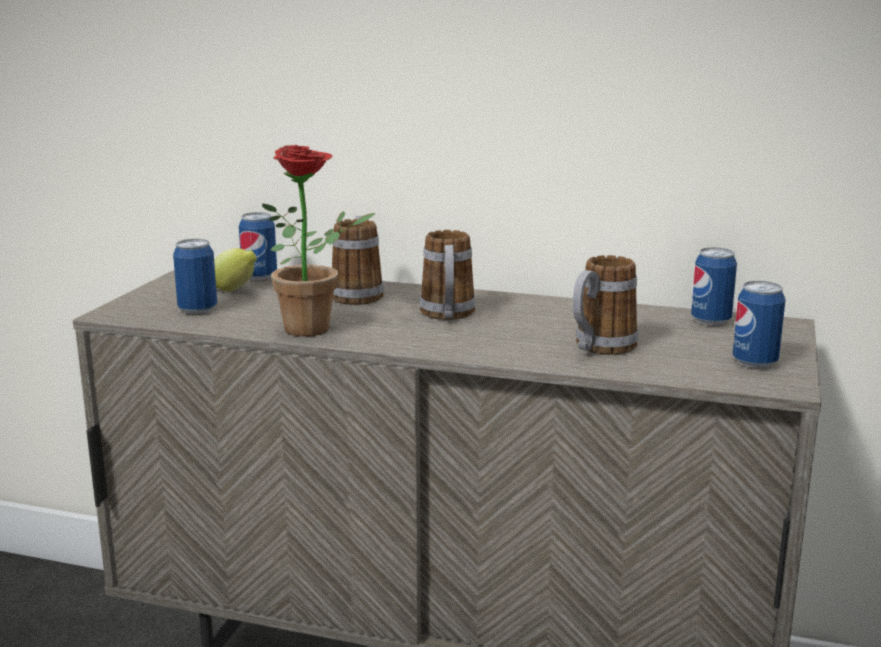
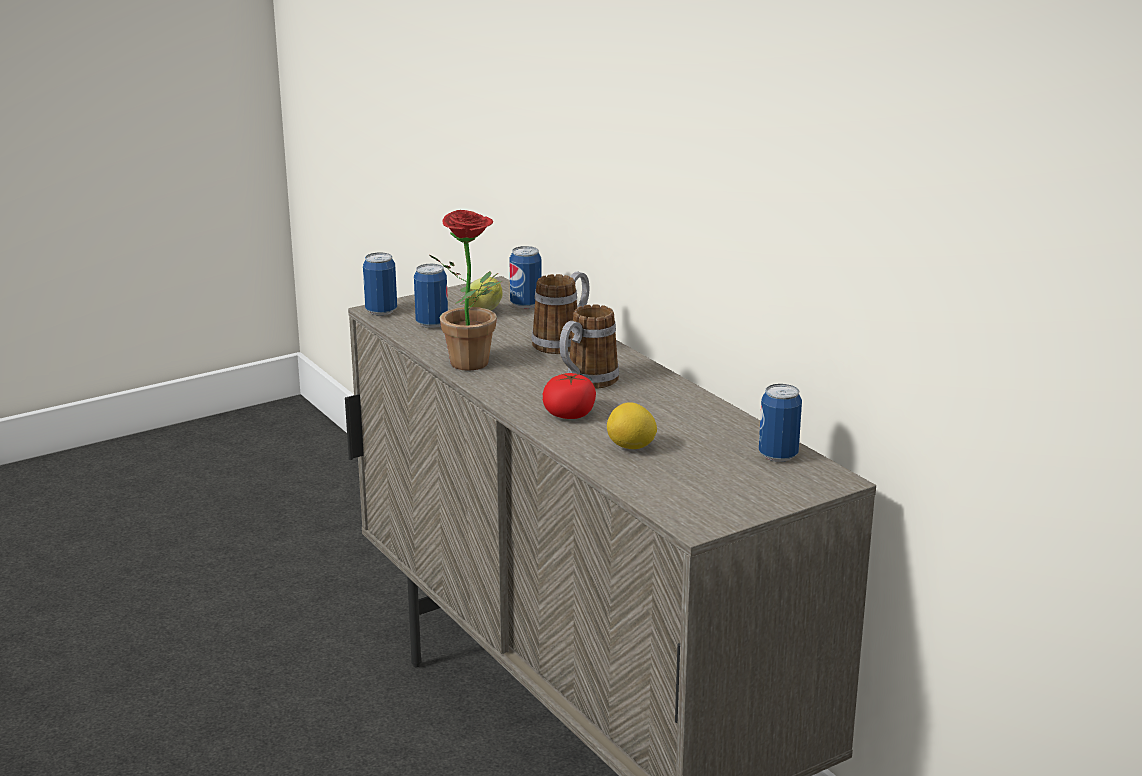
camera: 40 degrees right, 5 degrees up
(489, 340) = (569, 414): none -> tomato
(599, 348) = (631, 447): mug -> lemon
(755, 362) = (719, 500): can -> can (381, 311)

